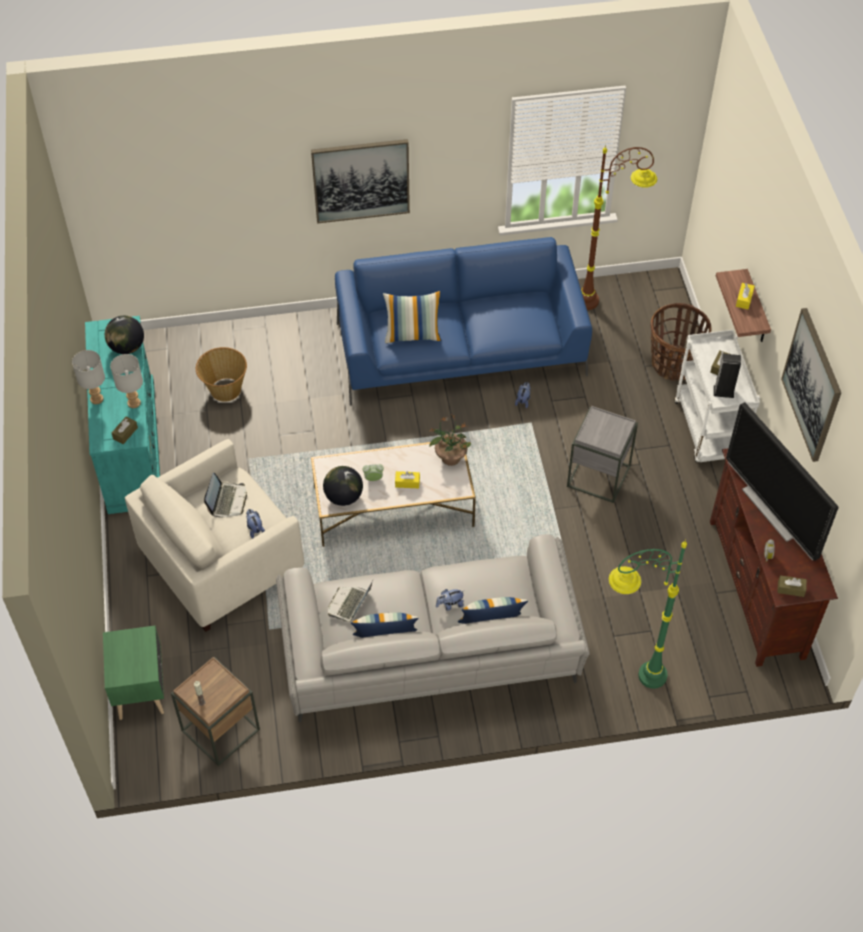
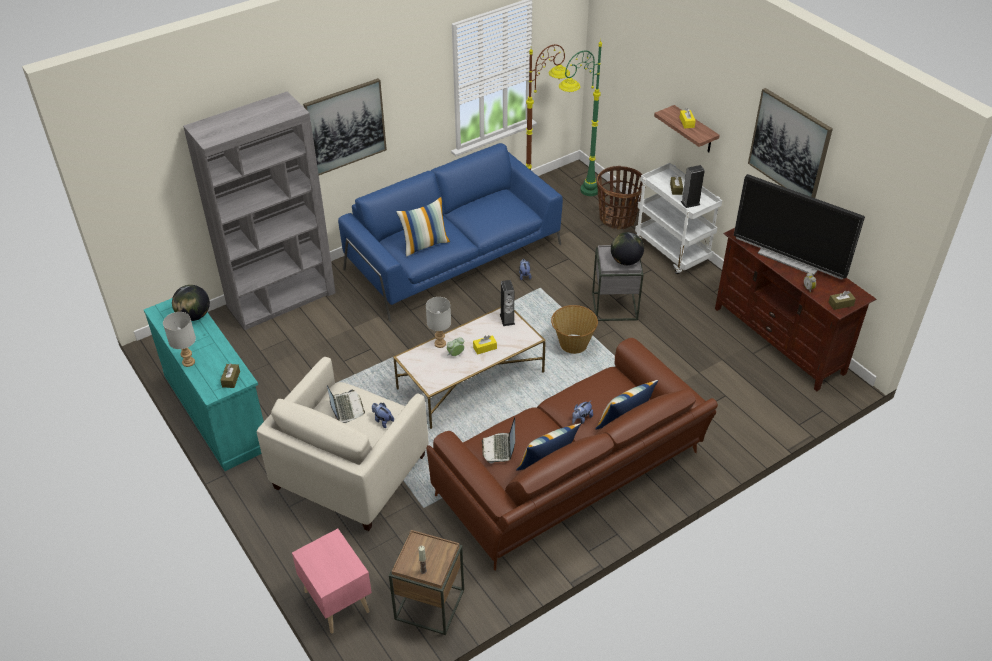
camera: 25 degrees left, 10 degrees down
(134, 402) = (225, 354): grey table lamp -> grey table lamp (440, 343)
(141, 689) = (337, 600): green nightstand -> pink nightstand
(225, 389) = (276, 343): basket -> basket (573, 344)
(256, 338) = (282, 299): none -> grey bookcase
(343, 497) = (439, 375): globe -> globe (626, 261)
(429, 656) = (570, 477): grey sofa -> brown sofa
(450, 457) = (507, 319): potted plant -> speaker
(628, 679) = (733, 435): green floor lamp -> green floor lamp (576, 196)

